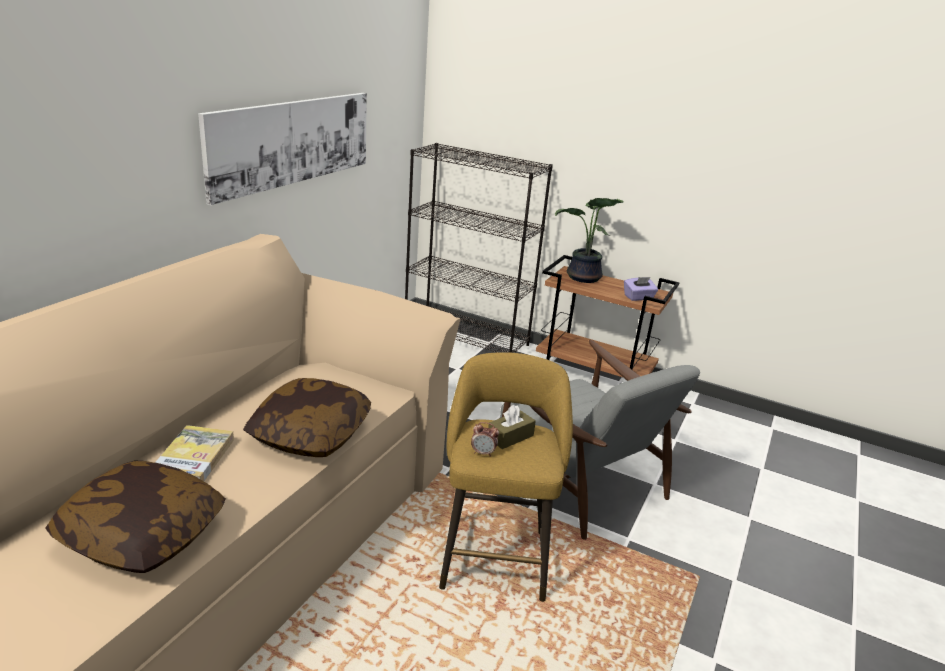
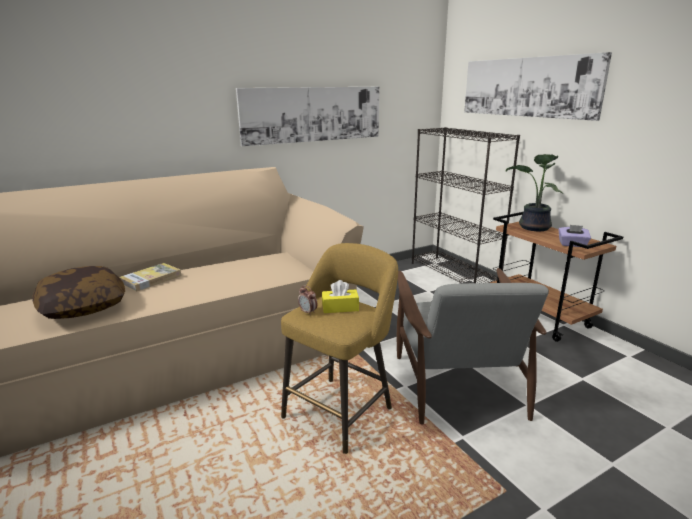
camera: 35 degrees right, 5 degrees down
(310, 434) = (226, 282): pillow -> none
(510, 437) = (340, 308): brown tissue box -> yellow tissue box
(558, 106) = (527, 87): none -> picture

